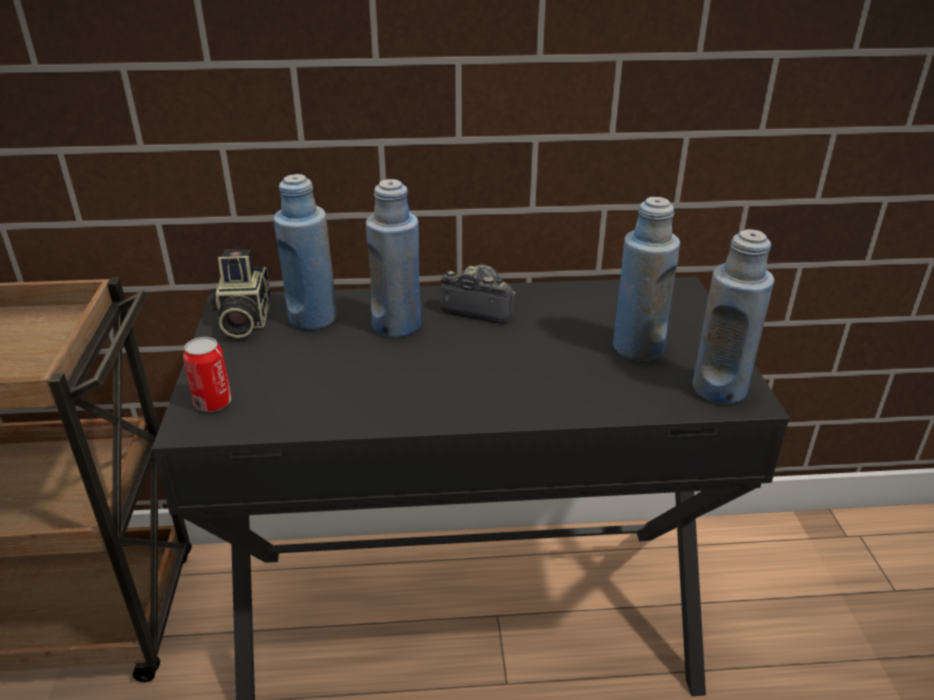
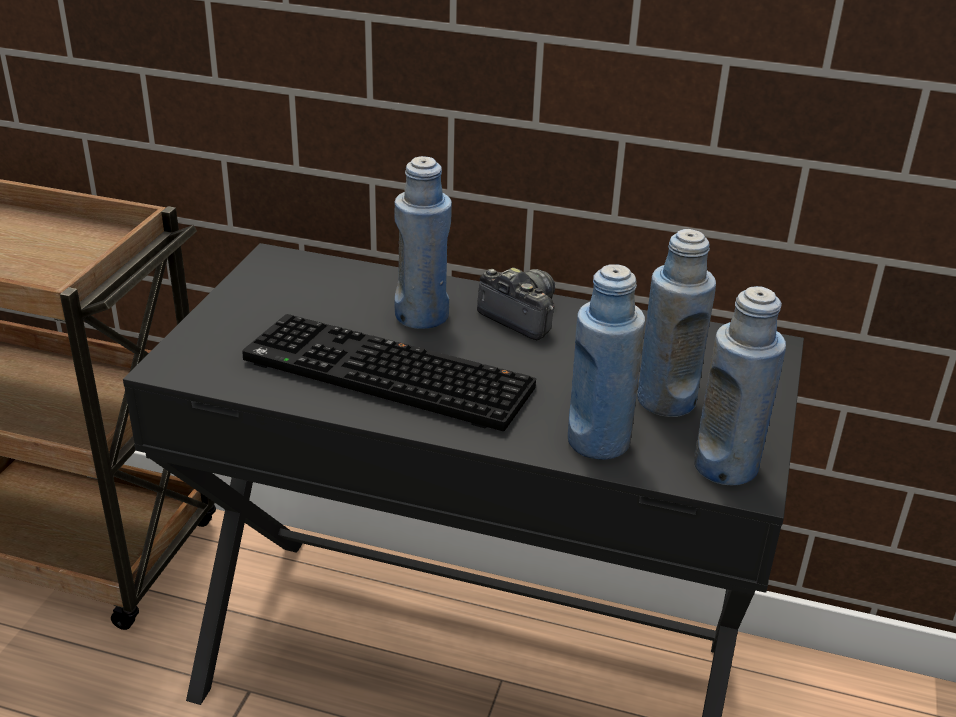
camera: 20 degrees right, 0 degrees up
(213, 403) = (199, 351): can -> none
(243, 320) = (275, 276): camera -> none
(313, 318) = (342, 290): blue bottle -> blue bottle (598, 441)
(398, 384) = (382, 376): none -> keyboard

